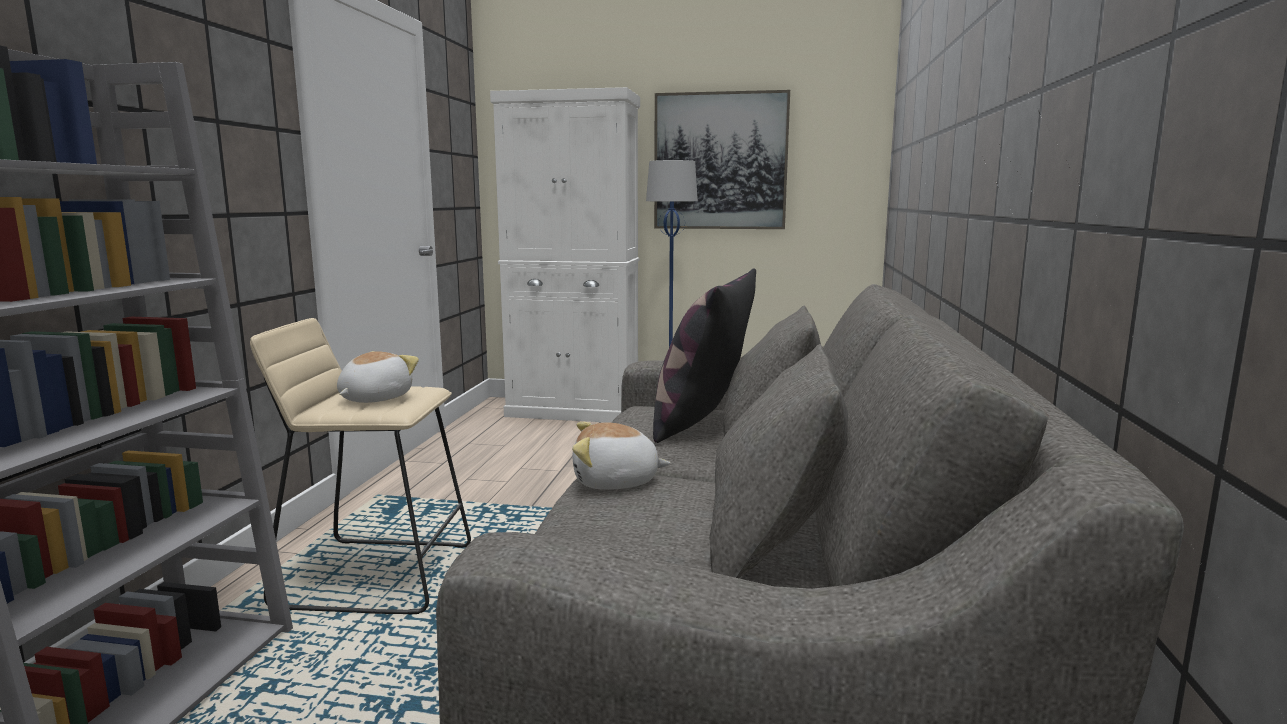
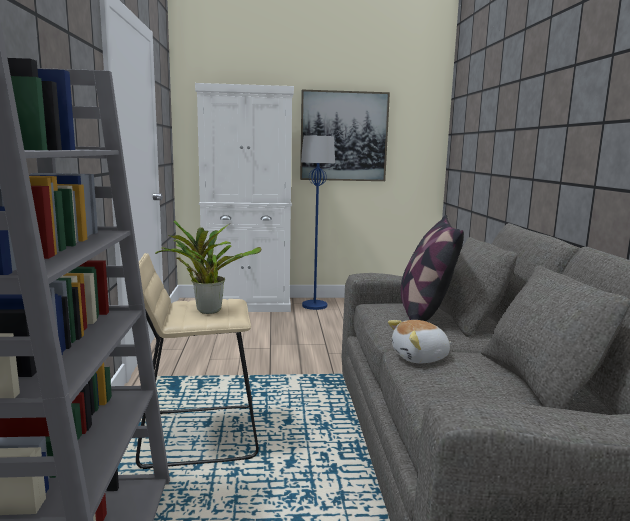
camera: 15 degrees left, 0 degrees up
(374, 398) = (206, 310): plush toy -> potted plant

